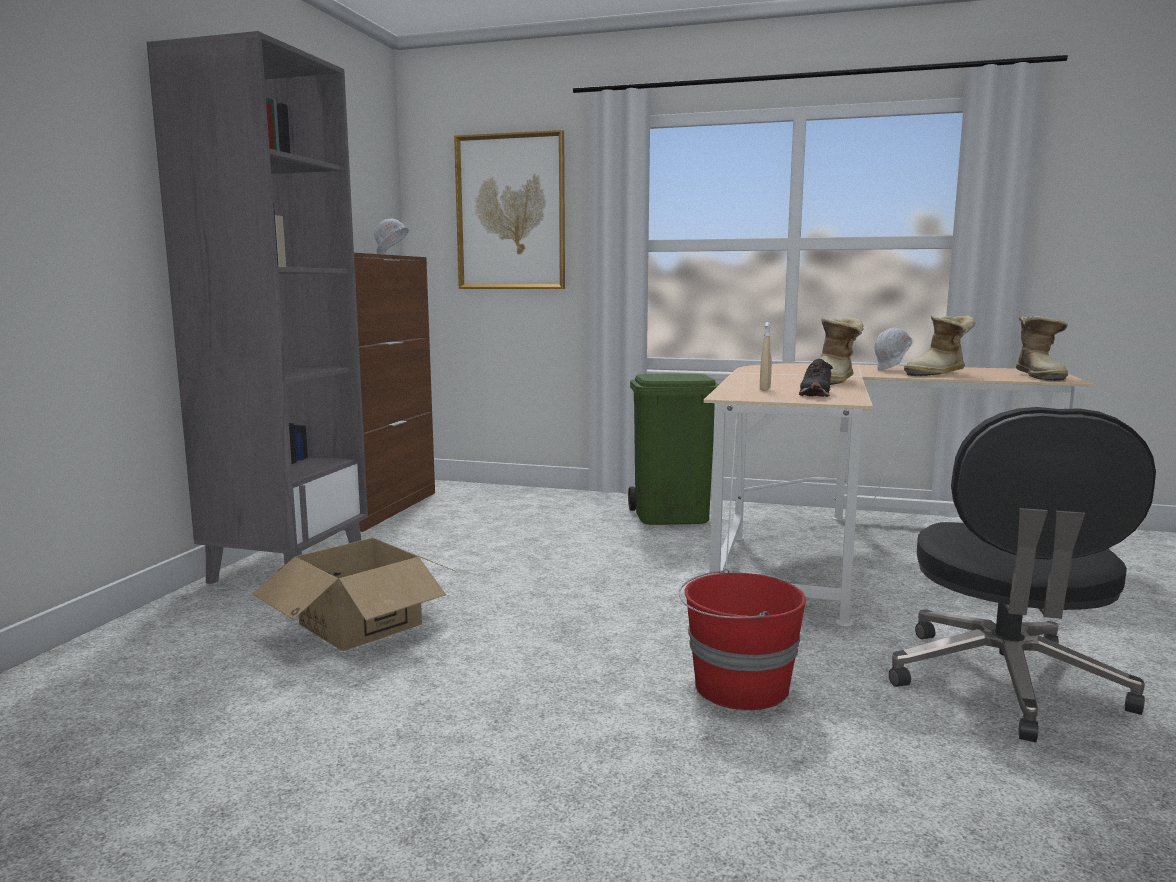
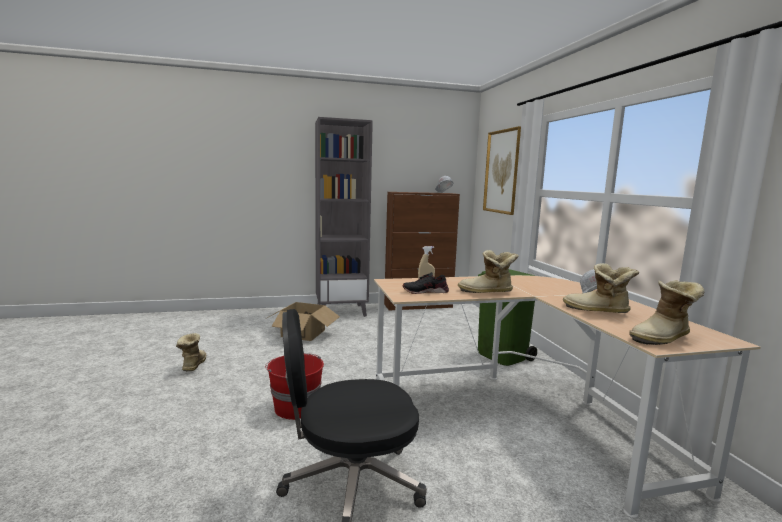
camera: 60 degrees right, 0 degrees up
(378, 795) = (192, 365): none -> boot

